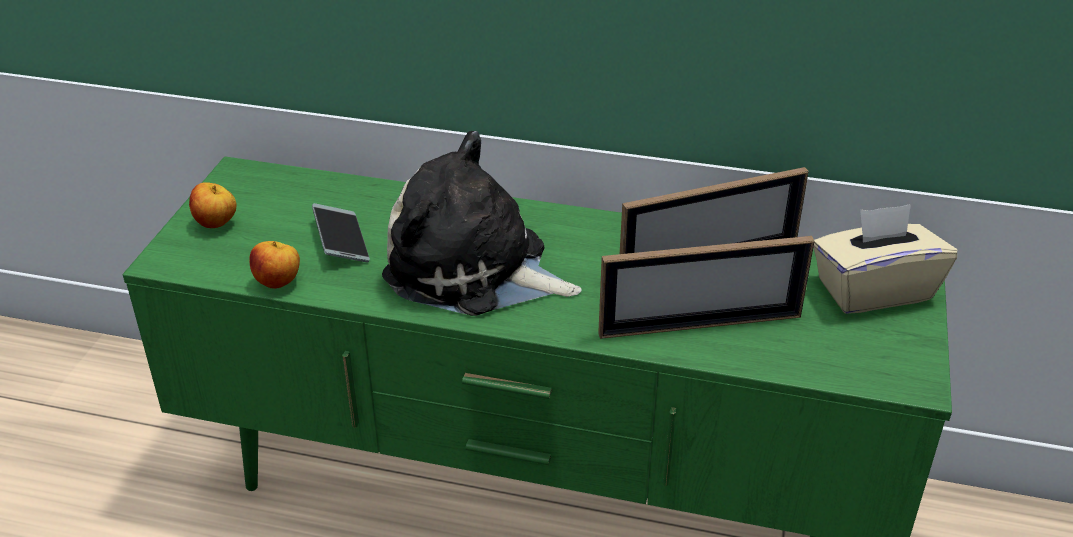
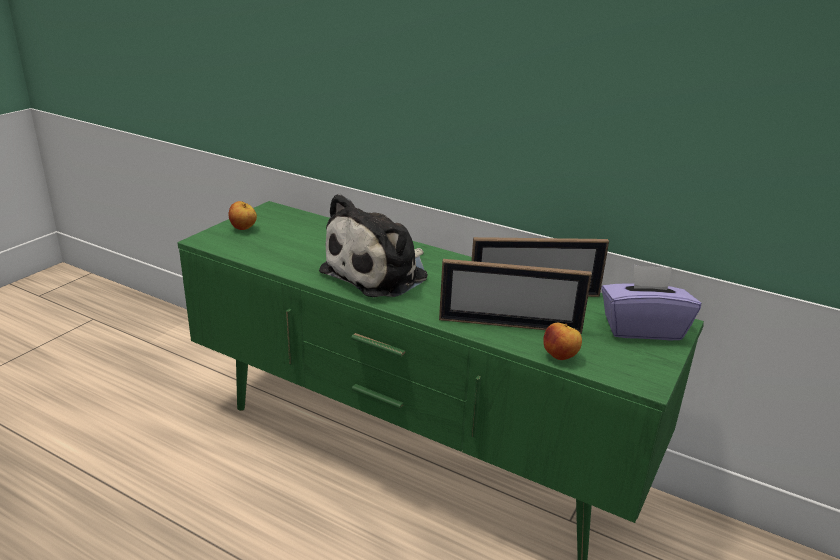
camera: 15 degrees right, 10 degrees down
(279, 283) = (260, 260): apple -> apple (560, 357)
(341, 241) = (309, 247): phone -> none
(474, 270) = (380, 273): plush toy -> plush toy turned 90 degrees counterclockwise
(873, 290) = (642, 328): beige tissue box -> purple tissue box

